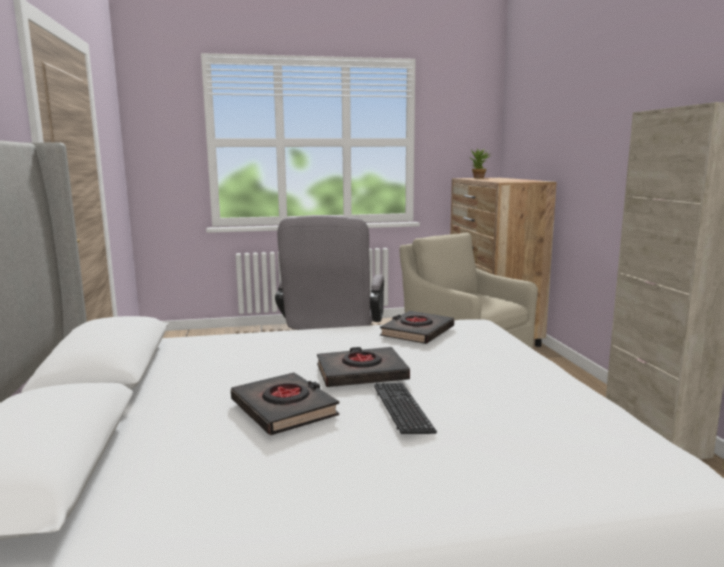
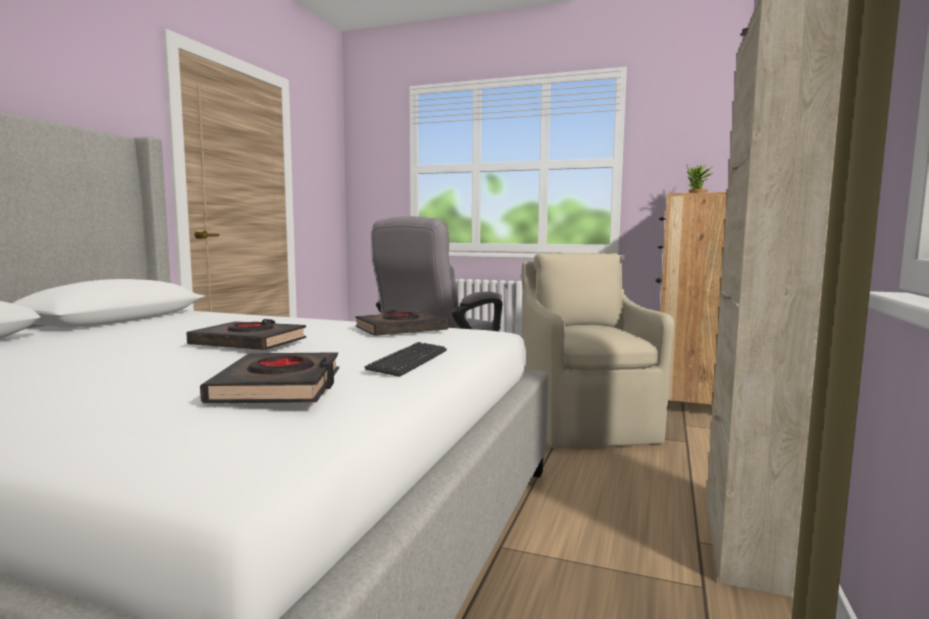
camera: 30 degrees right, 5 degrees down
(284, 409) = (118, 350): black book -> black book (279, 387)
(402, 409) = (185, 364): keyboard -> keyboard (409, 361)

